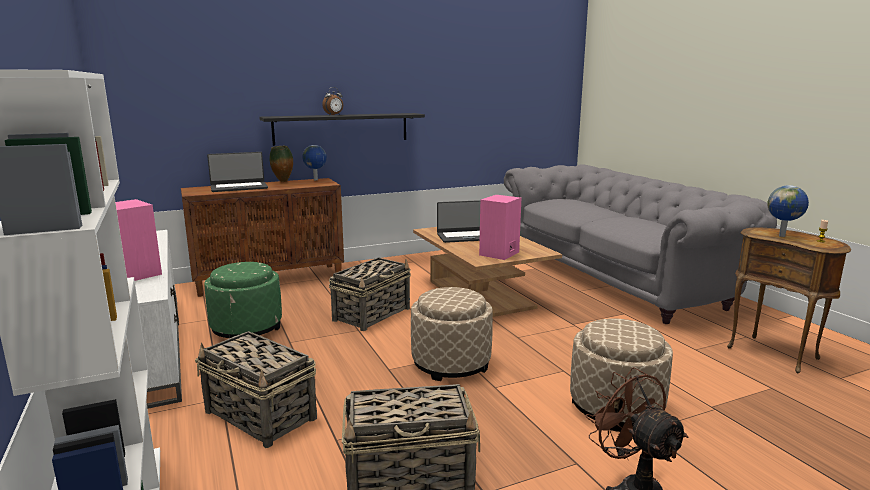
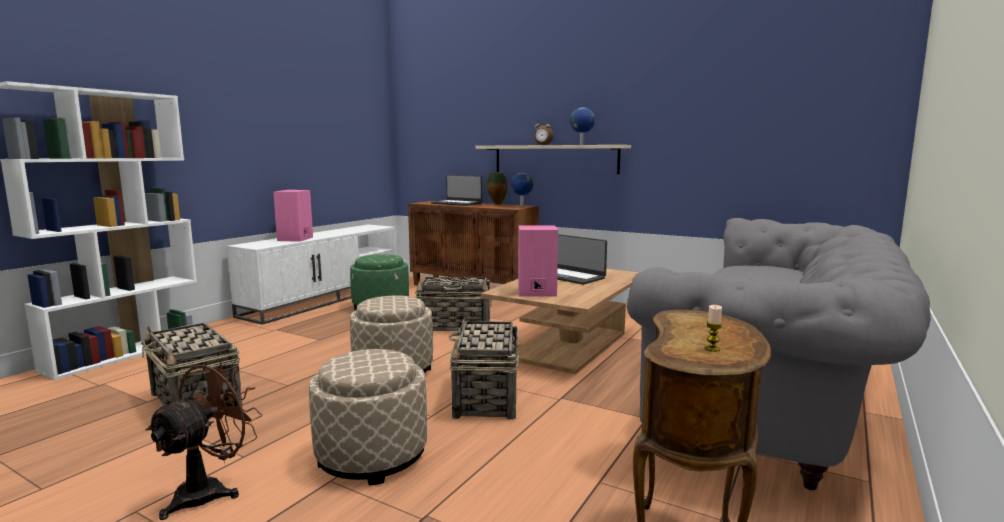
camera: 55 degrees right, 5 degrees down
(261, 416) = (257, 344): basket -> basket (486, 398)
(341, 128) = (554, 159): black shelf -> beige shelf
(783, 236) = (690, 328): globe -> globe (582, 144)

